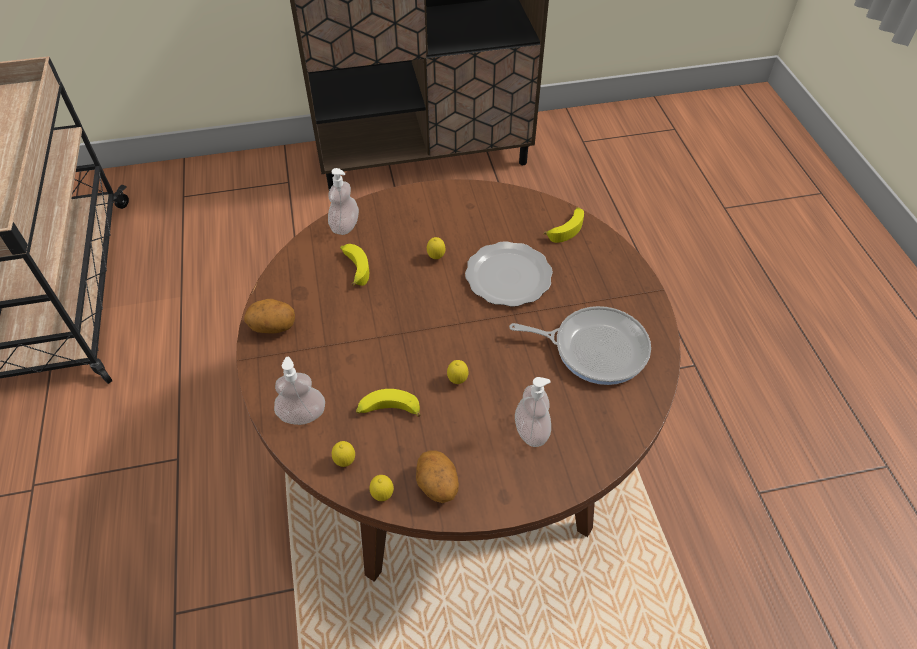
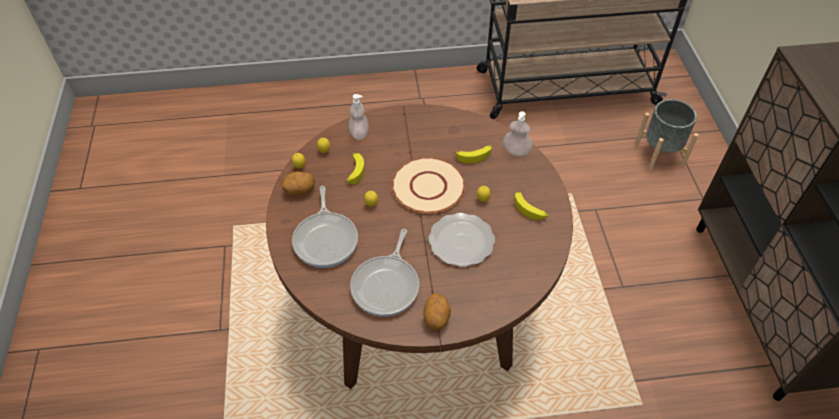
camera: 95 degrees right, 0 degrees up
(213, 210) = (659, 153): none -> grey planter
(273, 327) = (426, 119): potato -> potato (436, 318)
(416, 316) = (427, 186): none -> beige plate
(531, 431) = (326, 239): soap dispenser -> frying pan
(566, 228) = (513, 286): banana -> banana (529, 209)

